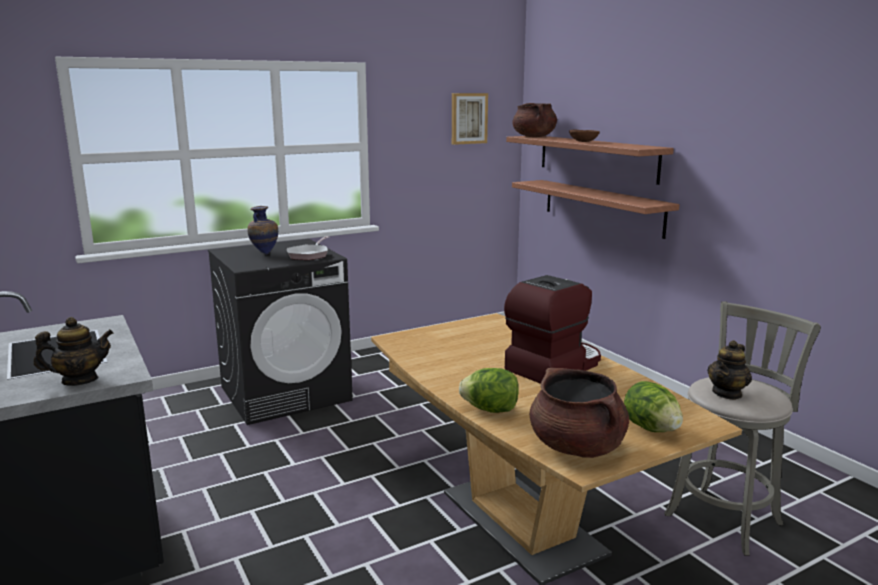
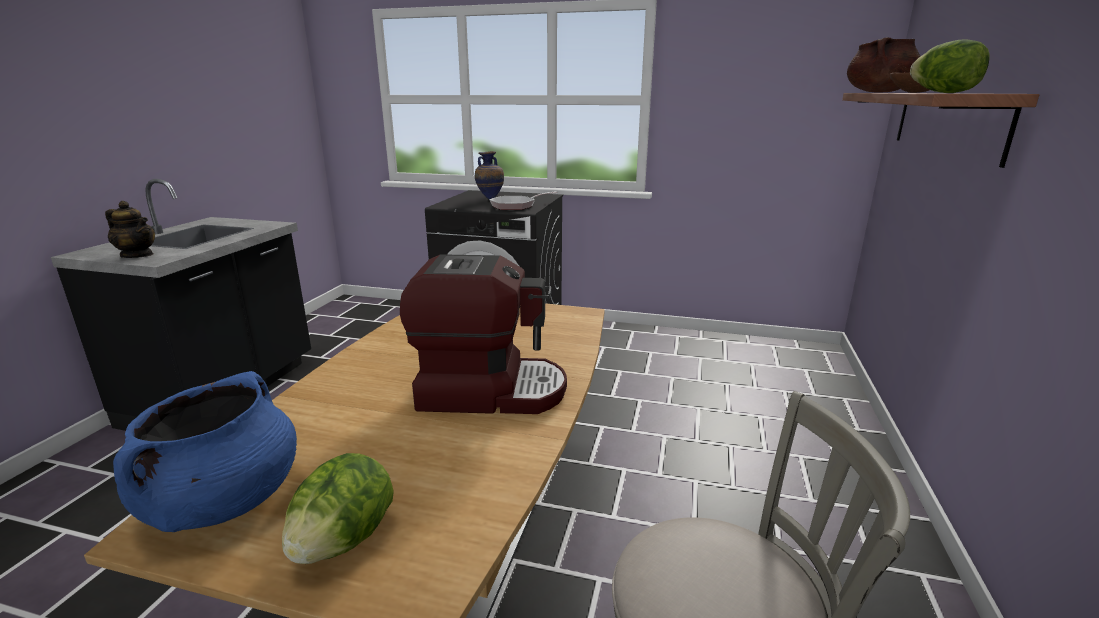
camera: 45 degrees right, 5 degrees up
(468, 118) = (800, 68): picture -> none
(490, 410) = (302, 405): lettuce -> lettuce (943, 93)
(577, 447) = (223, 501): brown cooking pot -> blue cooking pot
(601, 207) = (934, 204): shelf -> none
(727, 393) = (677, 570): teapot -> none

